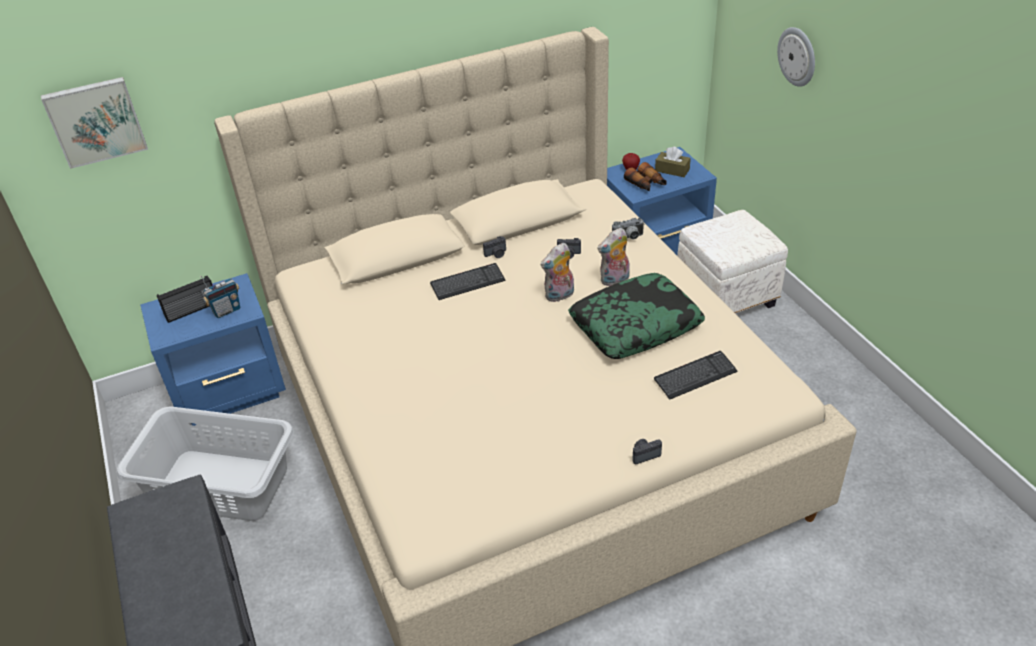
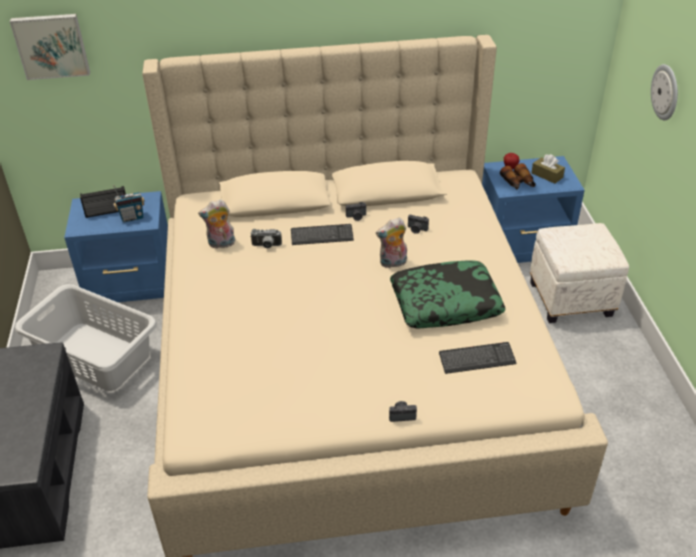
camera: 15 degrees right, 0 degrees up
(615, 280) = (445, 260): plush toy -> plush toy (221, 244)
(629, 238) = (474, 227): camera -> camera (266, 246)

